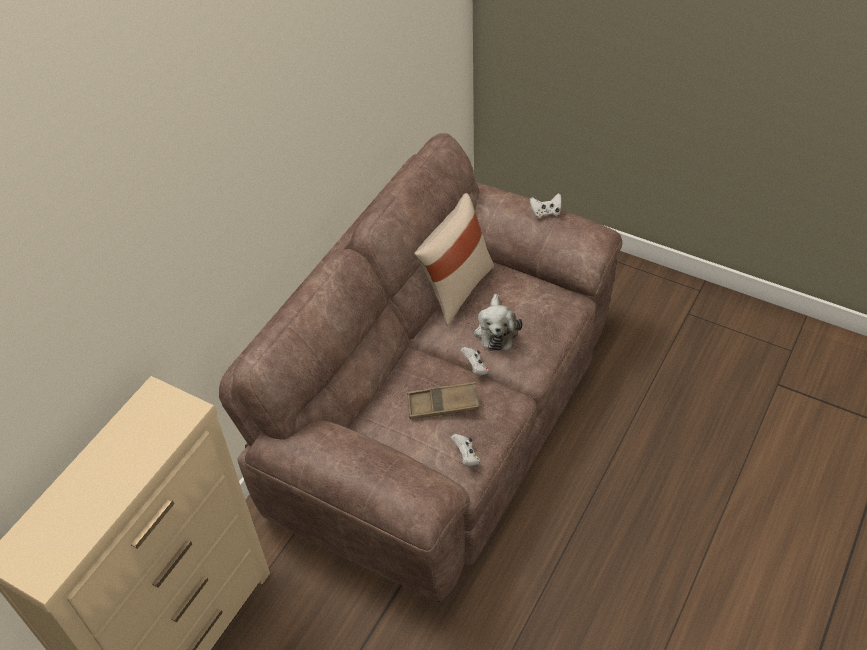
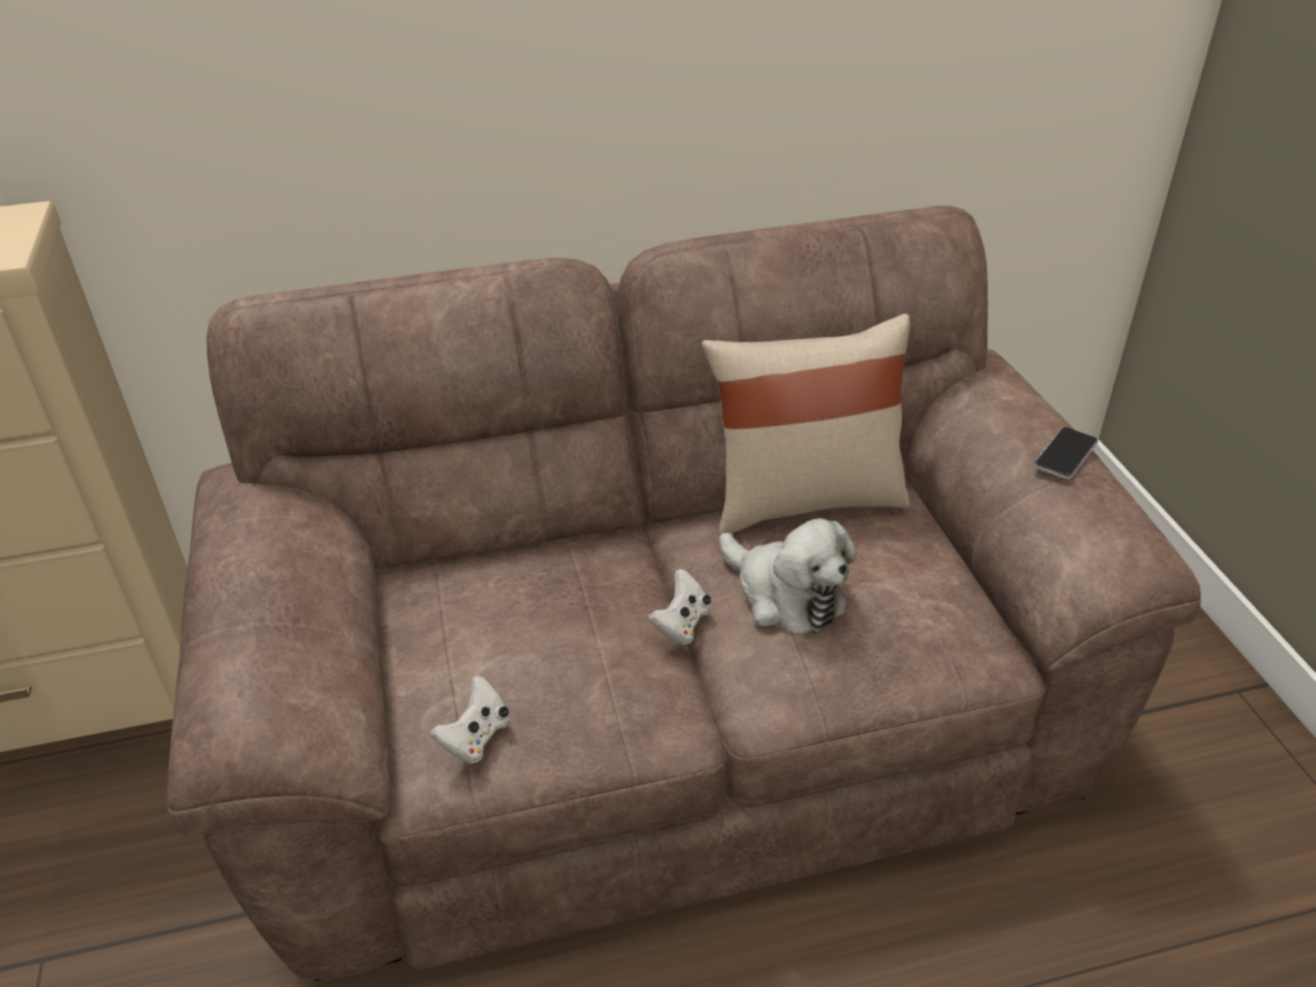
camera: 45 degrees right, 10 degrees down
(443, 404) = (552, 633): brown tray -> none
(496, 330) = (785, 595): plush toy -> plush toy turned 90 degrees counterclockwise
(545, 212) = (1065, 454): white game controller -> phone

